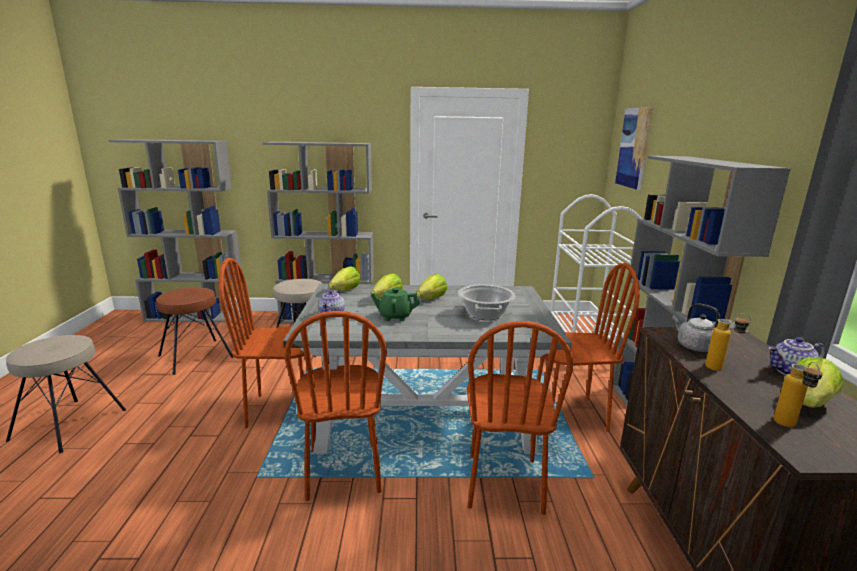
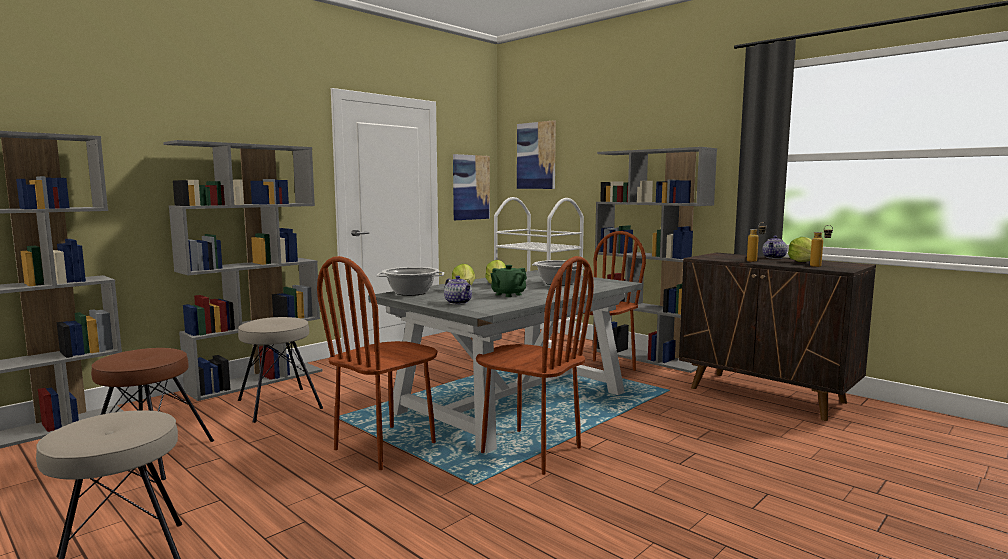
camera: 45 degrees left, 10 degrees down
(346, 290) = (411, 293): lettuce -> cooking pot
(504, 483) = (635, 411): brown chair -> none
(567, 177) = (471, 187): none -> picture
(693, 346) = (724, 258): grey kettle -> none

